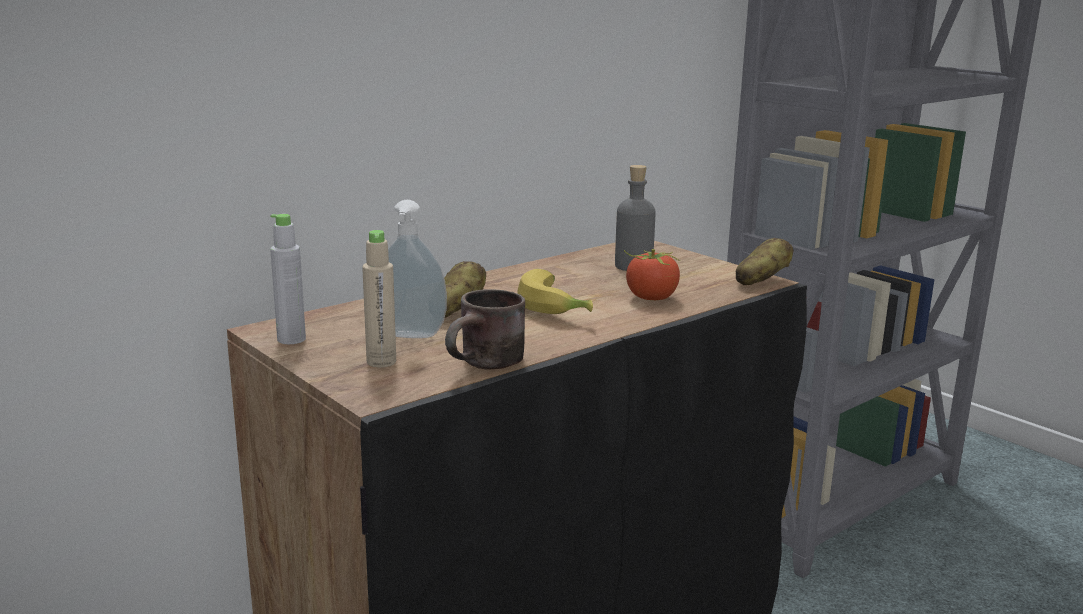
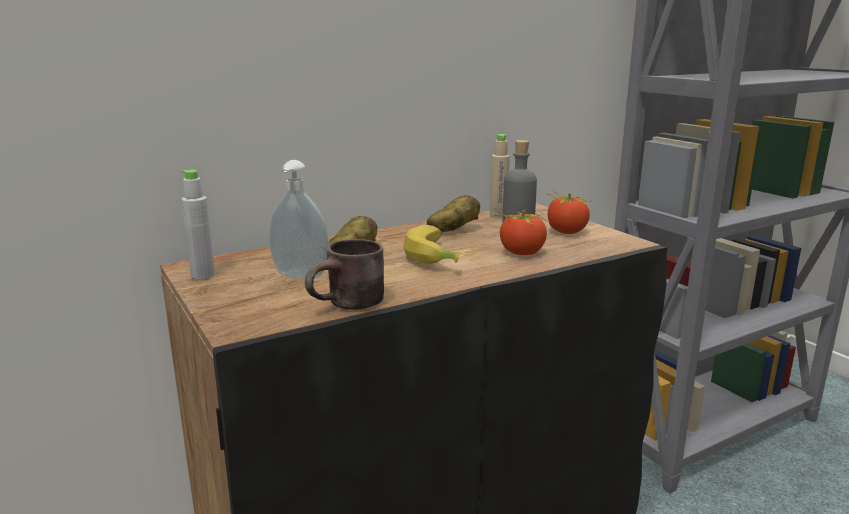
camera: 10 degrees right, 0 degrees up
(381, 362) = (262, 298): beige bottle -> beige bottle (498, 215)
(691, 271) = (566, 232): none -> tomato
(760, 281) = (625, 242): potato -> potato (452, 230)

